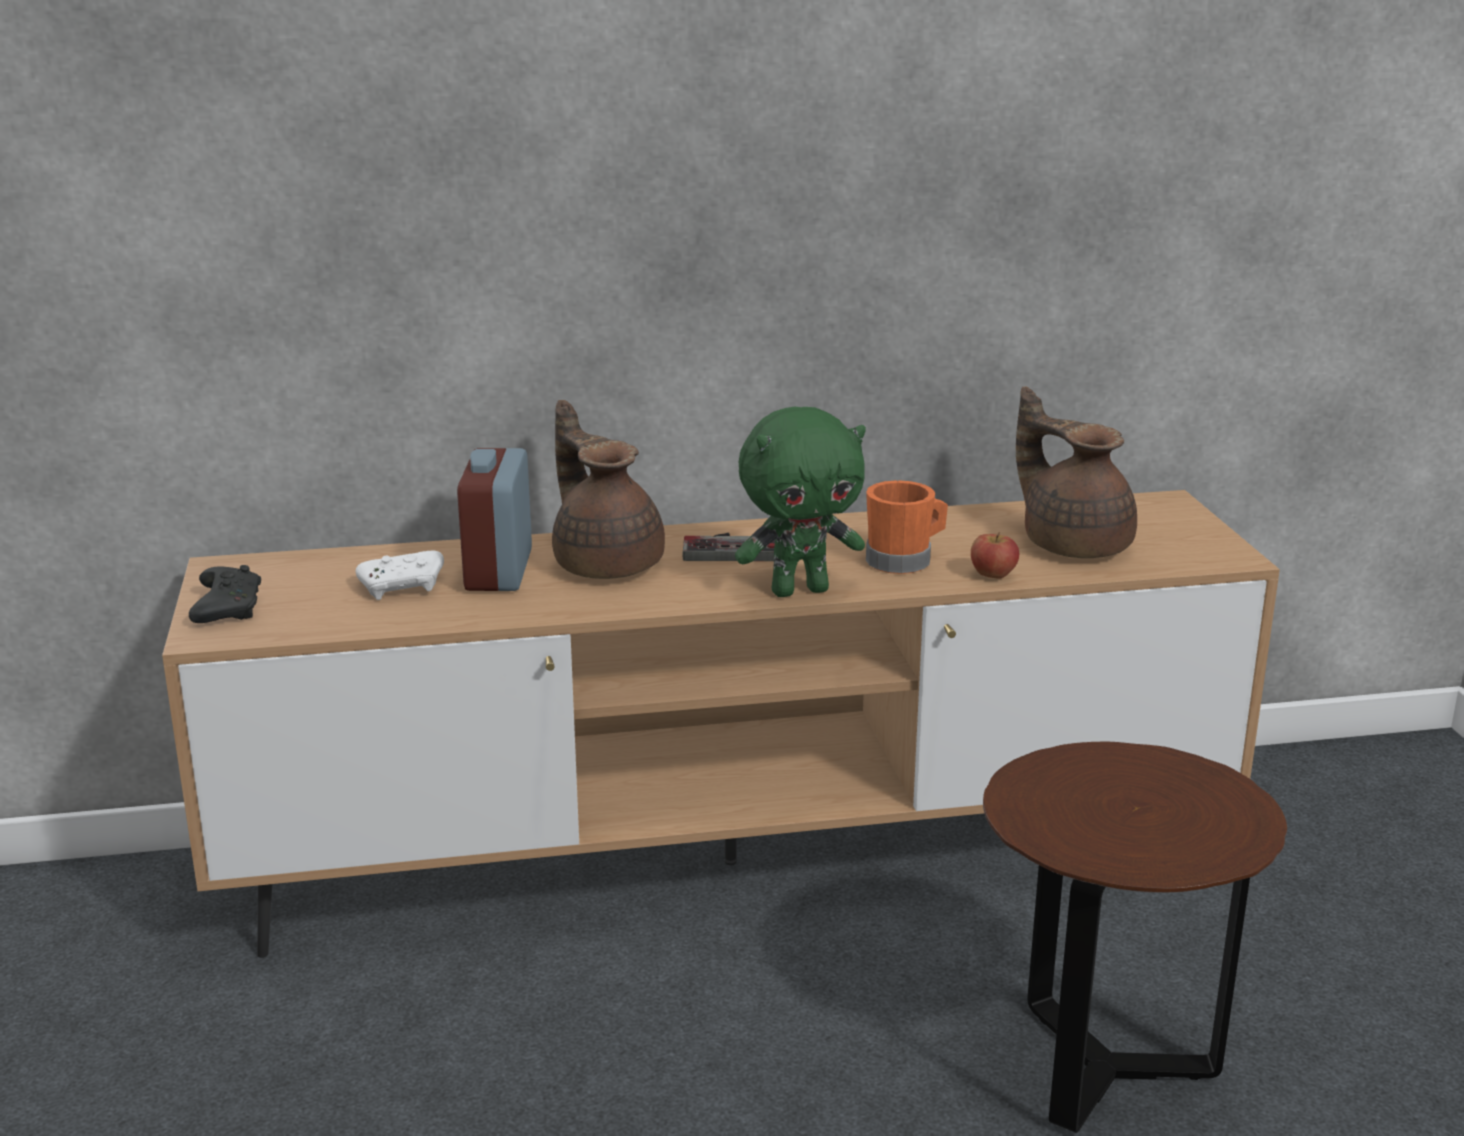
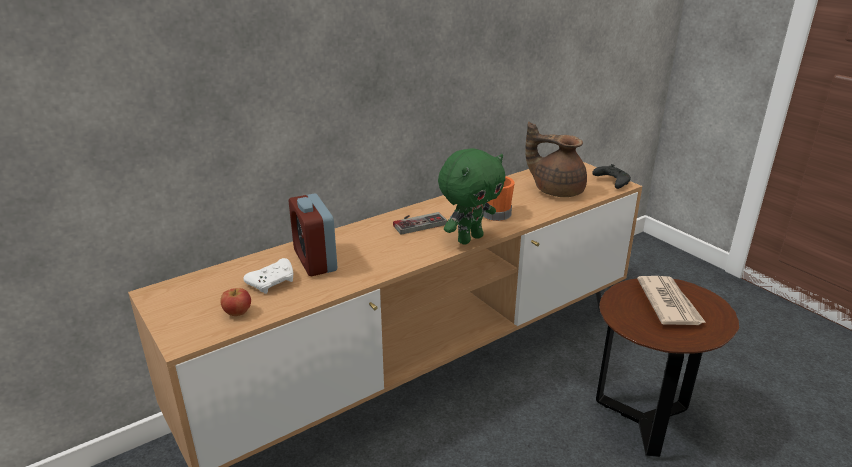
camera: 25 degrees left, 5 degrees up
(227, 608) = (181, 320): black game controller -> black game controller (611, 182)
(606, 563) = (365, 244): brown teapot -> none
(993, 575) = (541, 212): apple -> apple (237, 312)
(1150, 797) = (669, 303): none -> newspaper

